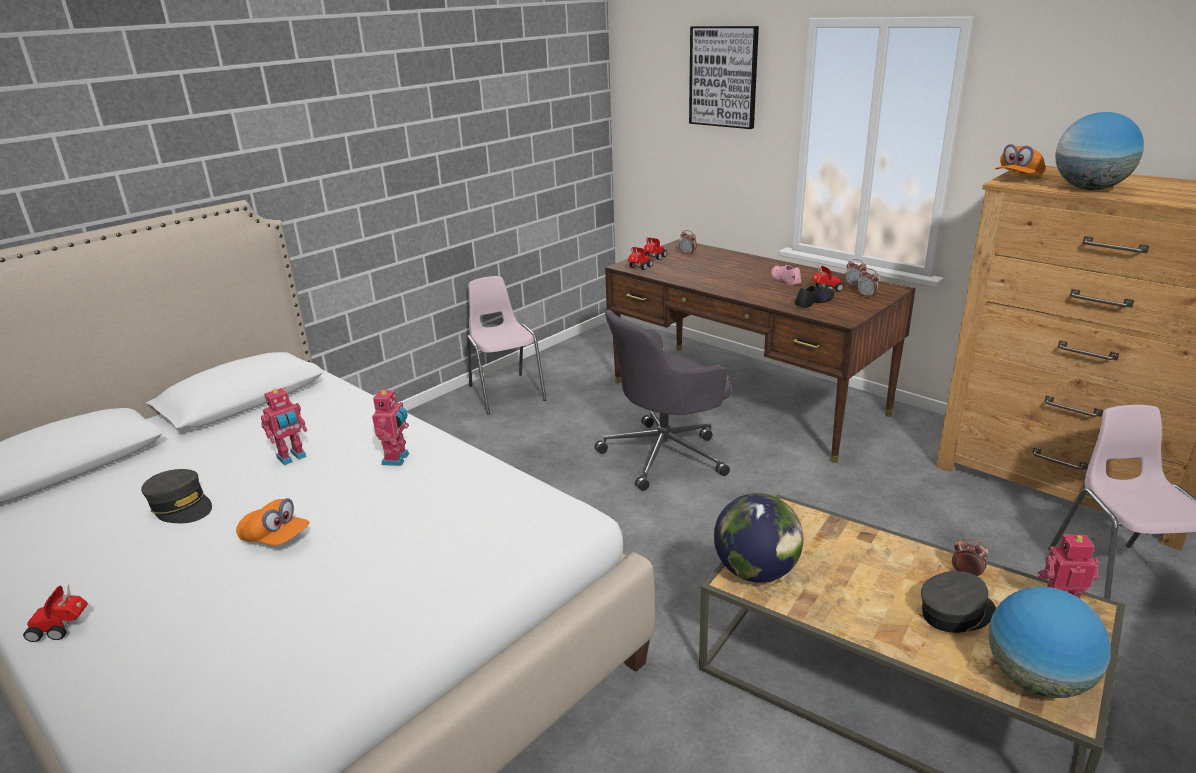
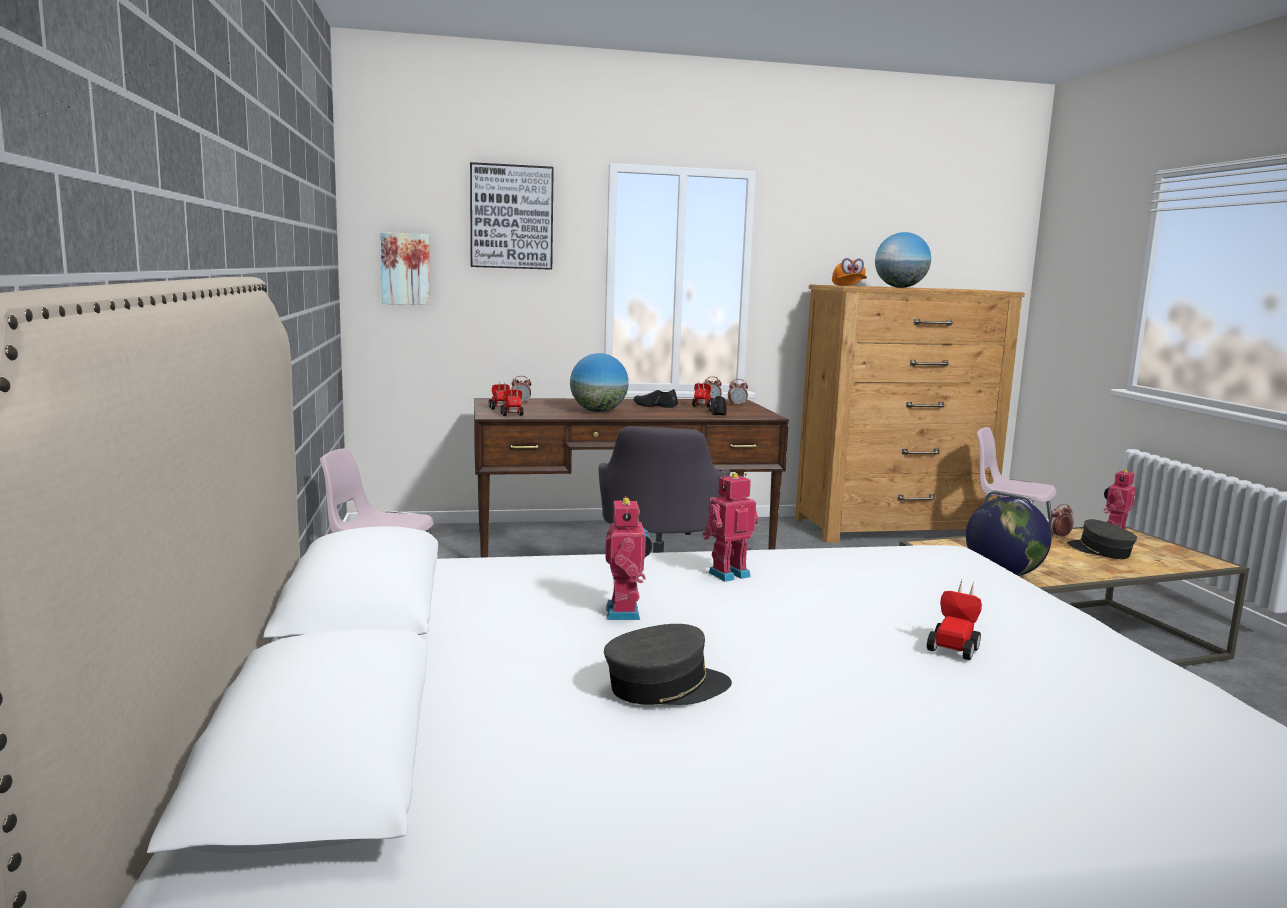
camera: 55 degrees left, 15 degrees down
(63, 628) = (943, 810): toy car -> toy car (955, 646)
(276, 538) = (843, 650): orange cap -> none
(397, 459) = (727, 574): toy robot -> toy robot turned 75 degrees counterclockwise
(649, 122) = (405, 269): none -> picture
(785, 279) = (655, 406): pink shoe -> black shoe
(955, 613) = (1100, 551): grey cap -> grey cap turned 45 degrees counterclockwise
(1036, 679) = (1180, 558): globe -> globe (598, 411)

